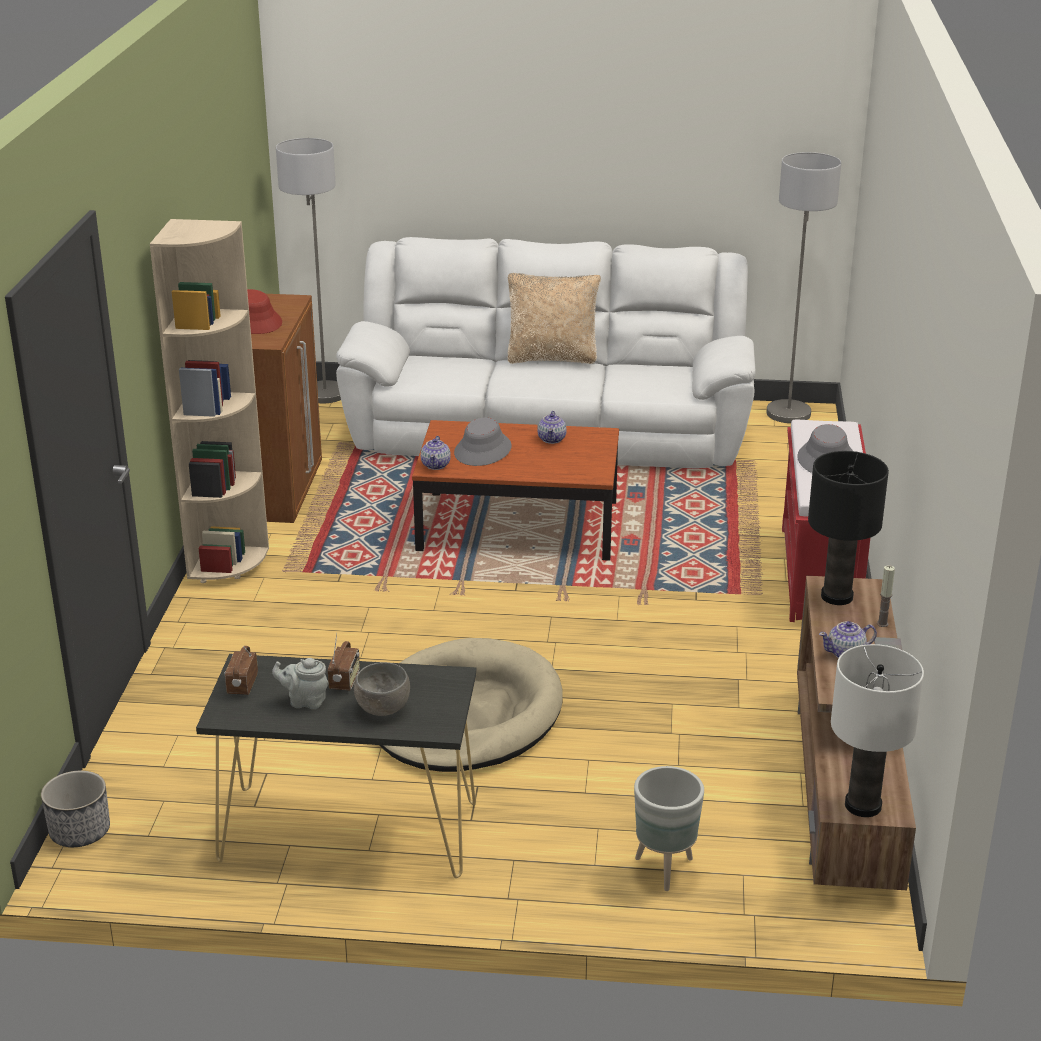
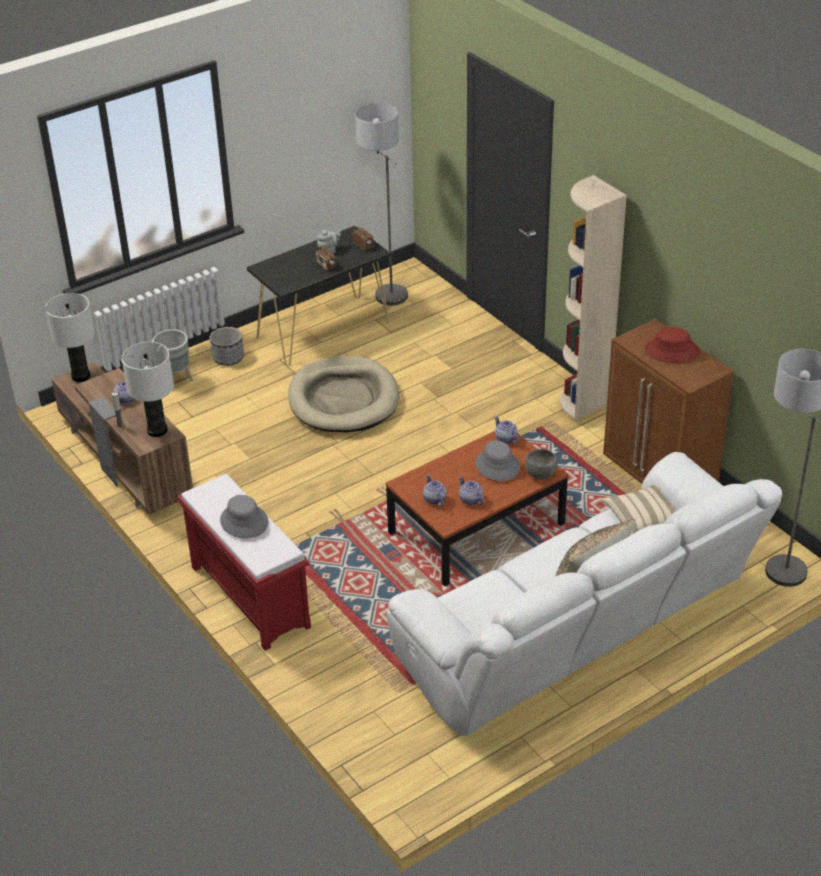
camera: 140 degrees right, 10 degrees up
(79, 832) = (425, 279): planter -> planter (228, 358)
(382, 708) = (294, 263): grey bowl -> grey bowl (541, 474)
(433, 370) = (642, 521): none -> beige pillow
(585, 453) = (434, 499): none -> teapot
(789, 419) = (423, 771): grey floor lamp -> grey floor lamp (386, 292)
(837, 596) = (157, 430): black table lamp -> white table lamp

